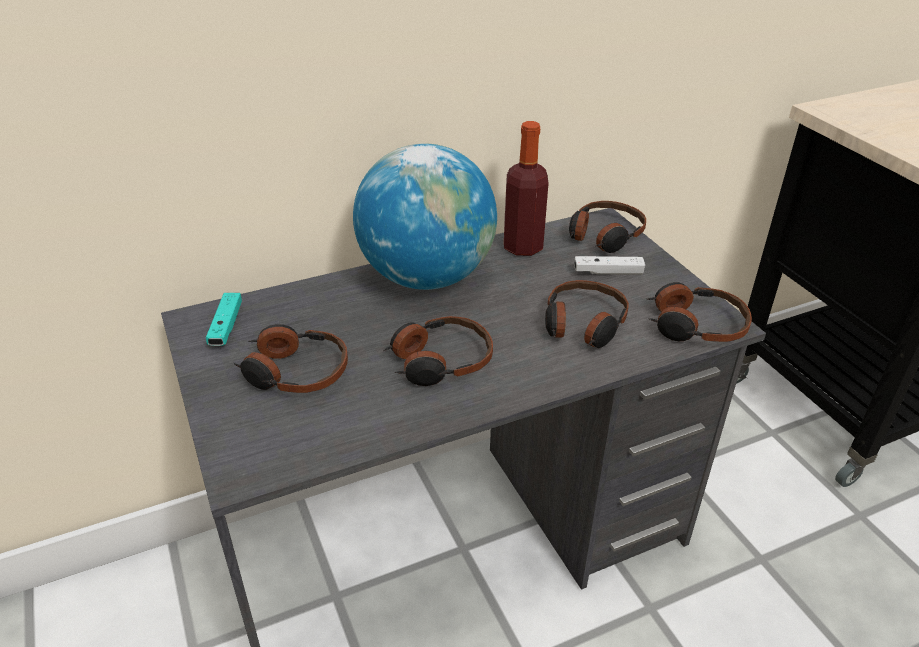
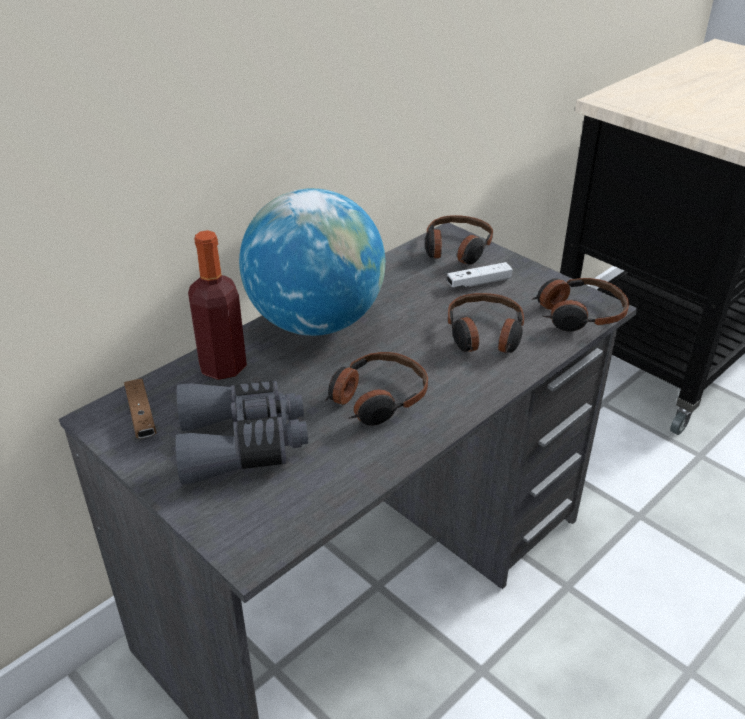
camera: 20 degrees left, 0 degrees up
(226, 326) = (141, 416): turquoise game controller -> brown game controller
(294, 372) = (242, 443): headphones -> grey binoculars
(523, 247) = (389, 274): bottle -> bottle (223, 367)

